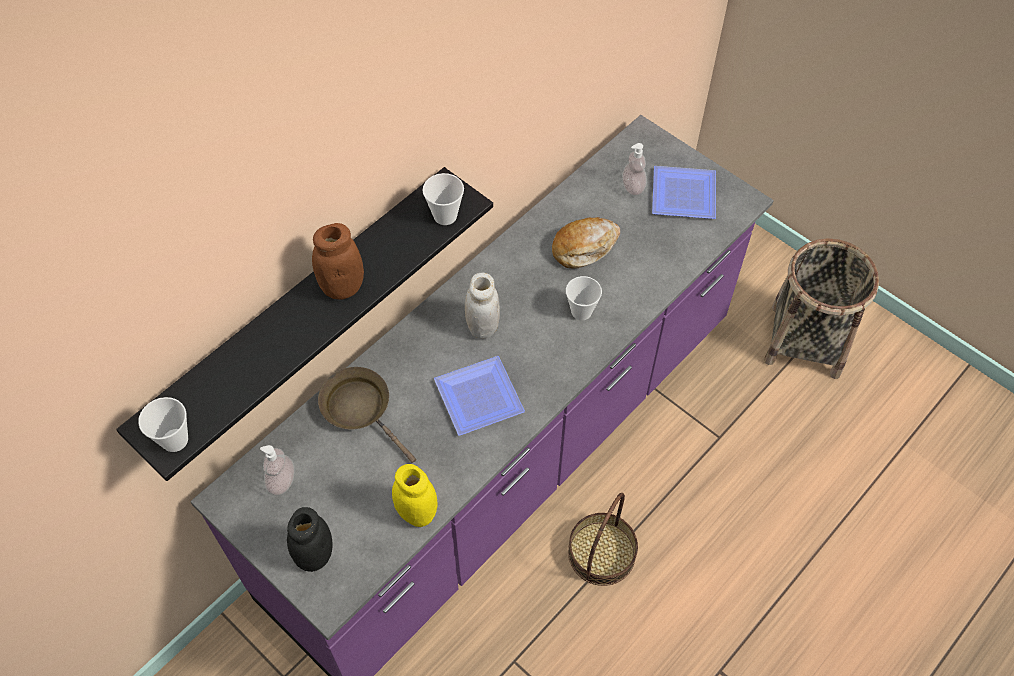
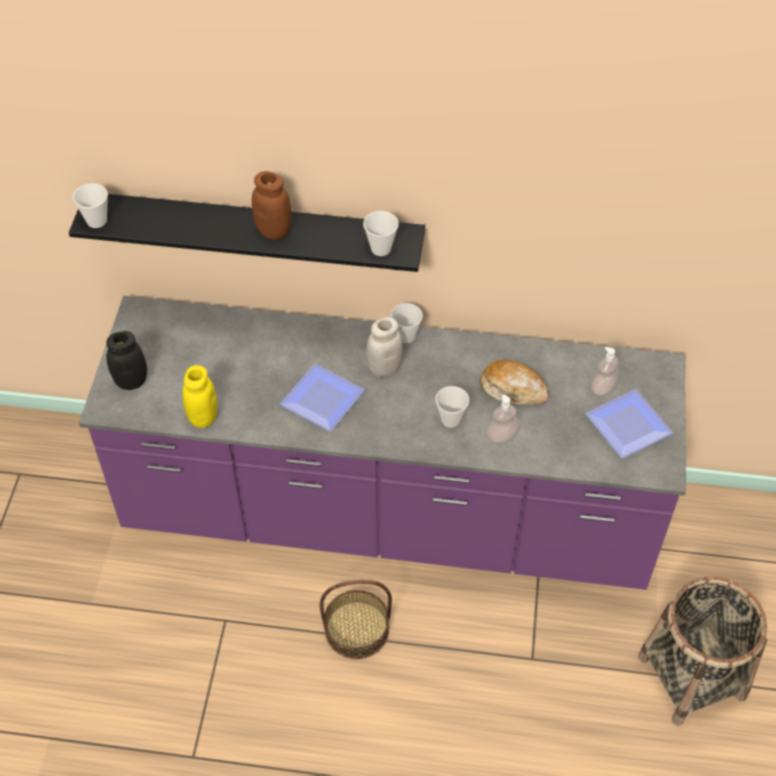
camera: 55 degrees right, 5 degrees down
(282, 481) = (171, 331): soap dispenser -> soap dispenser (501, 436)
(360, 409) = (258, 339): brown frying pan -> none
(460, 288) = (406, 336): none -> cup

